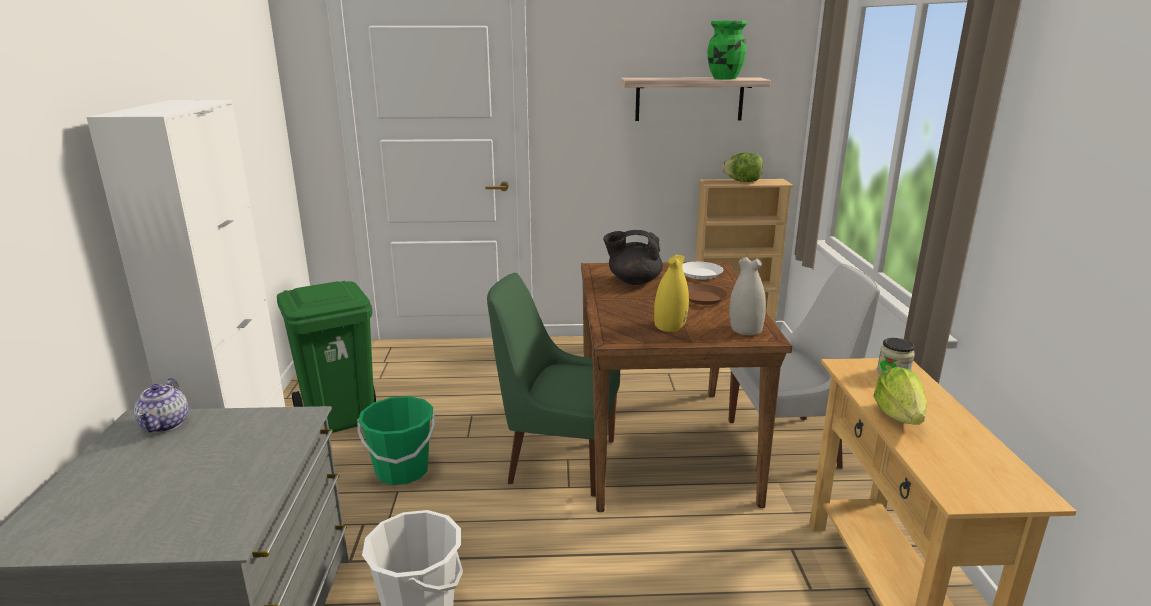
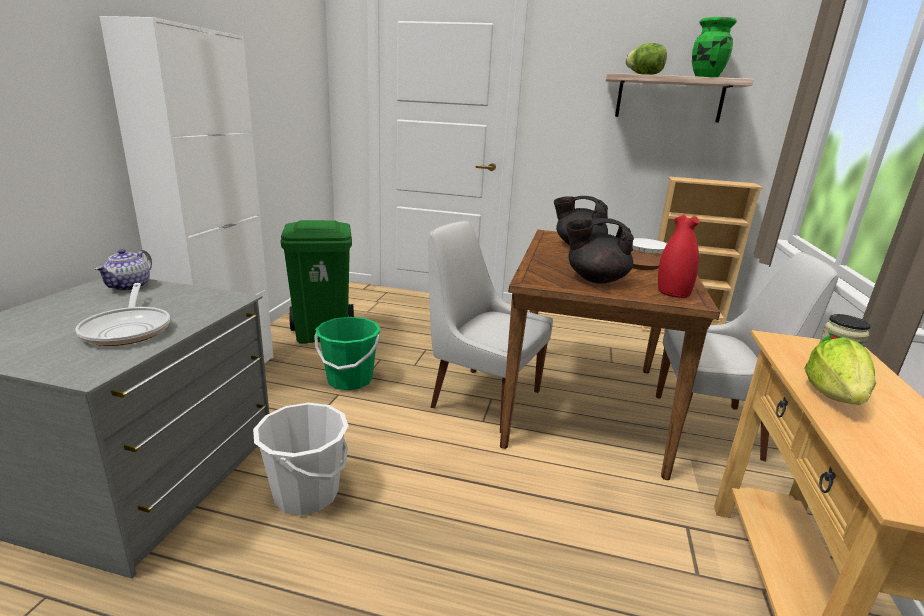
camera: 15 degrees right, 0 degrees up
(220, 480) = (128, 329): none -> frying pan
(557, 460) = (482, 398): green chair -> white chair
(670, 326) = (595, 279): yellow vase -> black teapot
(742, 181) = (711, 180): lettuce -> lettuce (644, 75)
(745, 330) = (672, 292): white vase -> red vase

